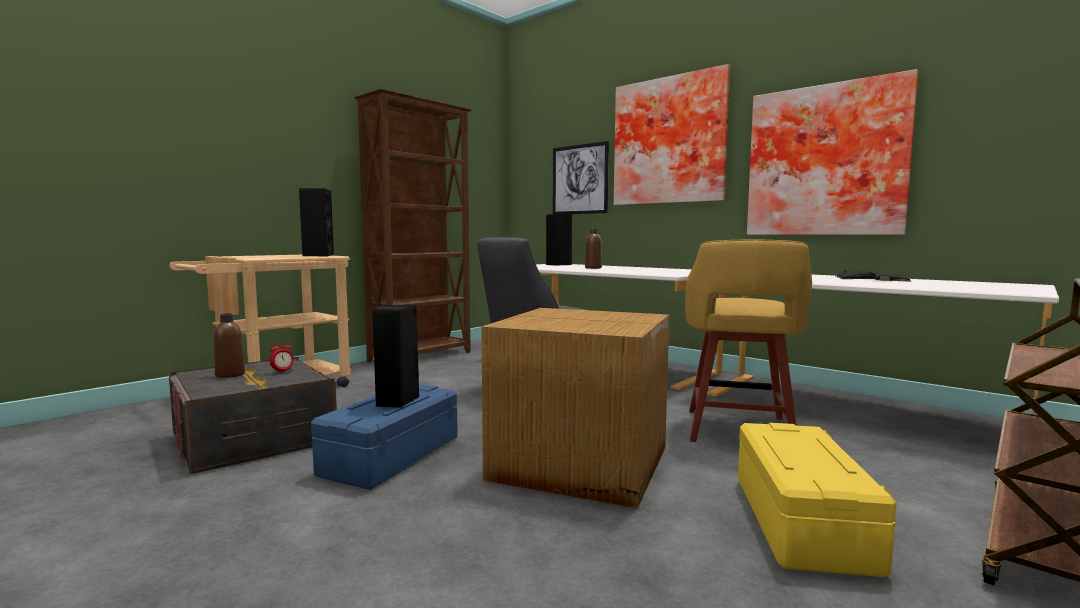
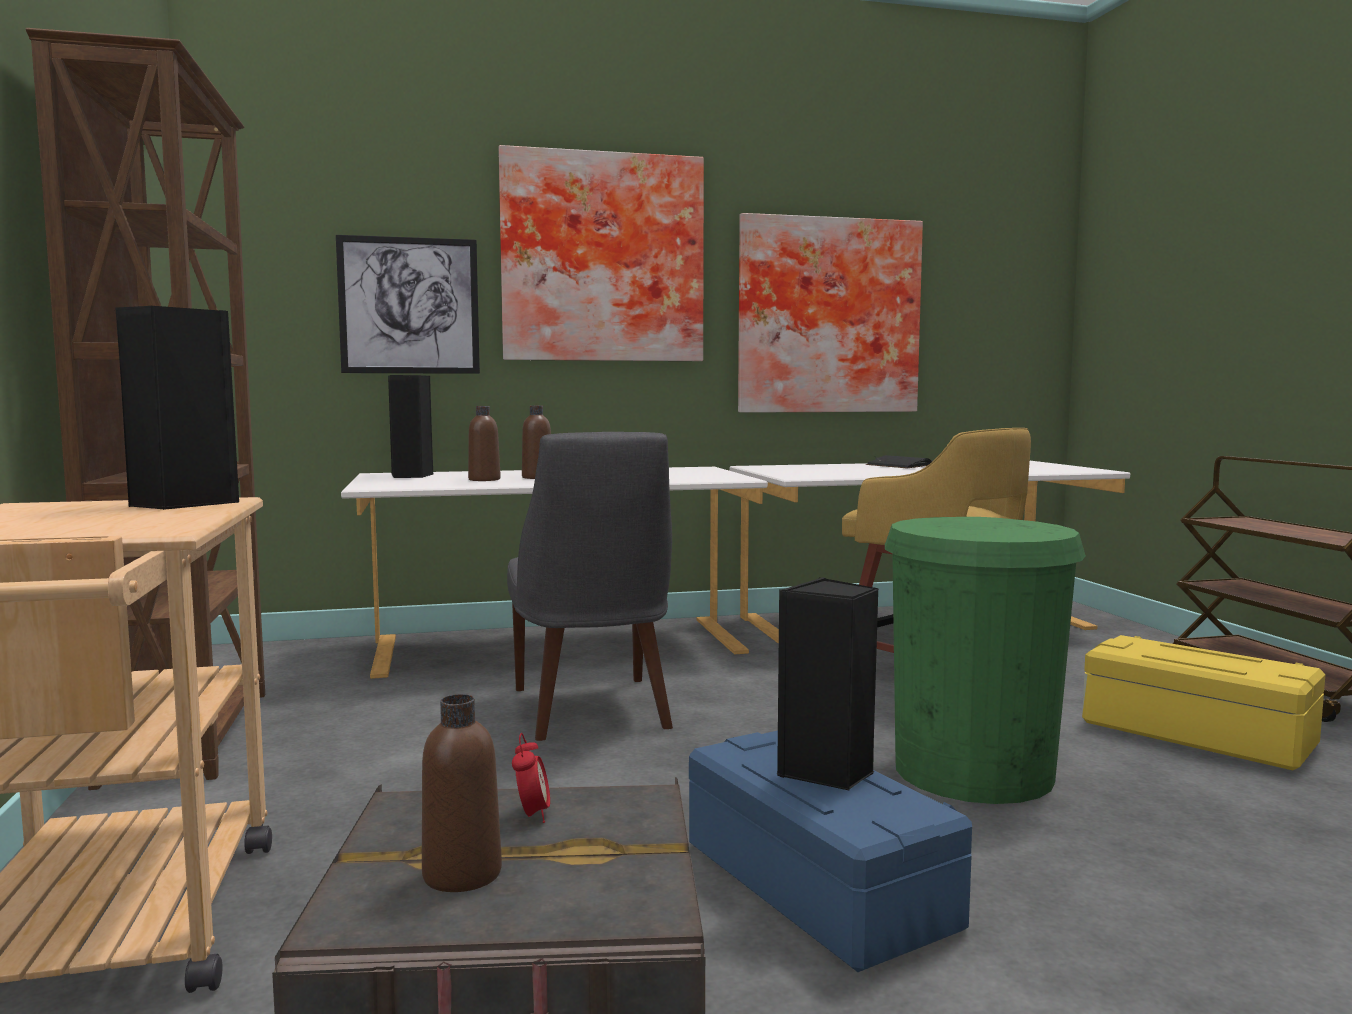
camera: 55 degrees left, 0 degrees up
(567, 267) = (484, 479): none -> brown bottle
(582, 464) = (973, 771): cardboard box -> green trash can

